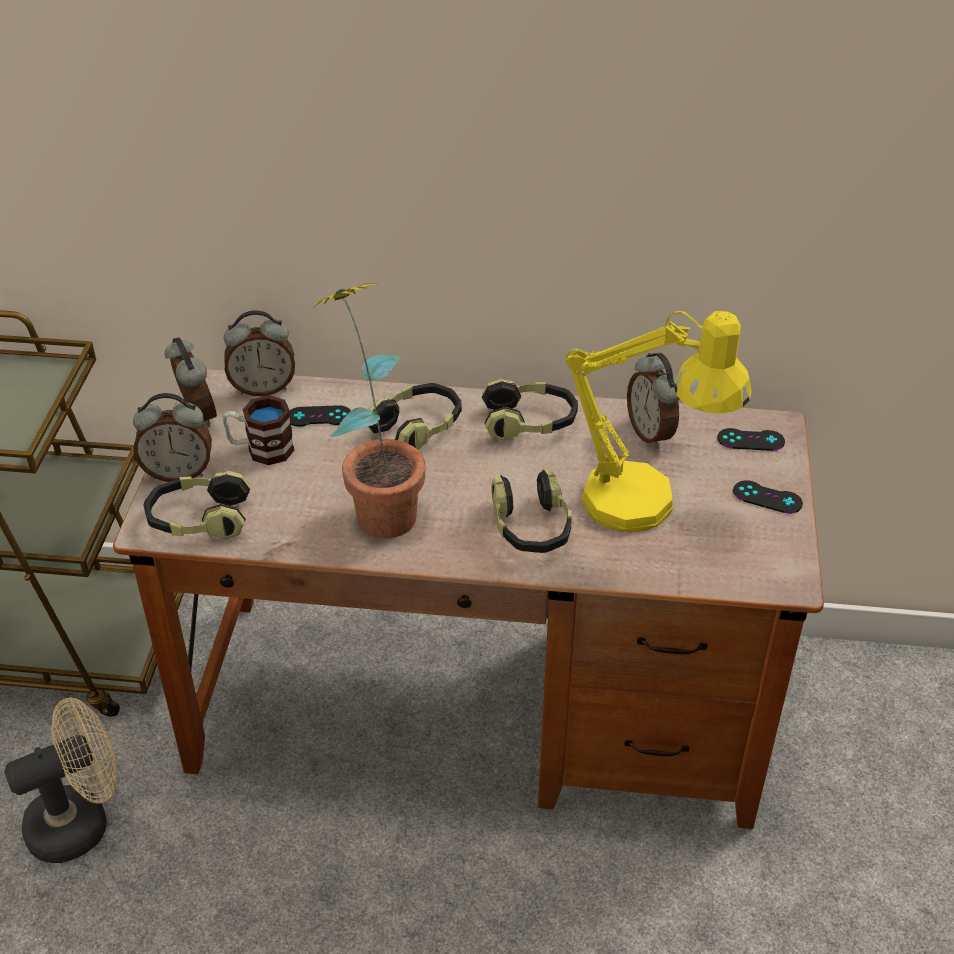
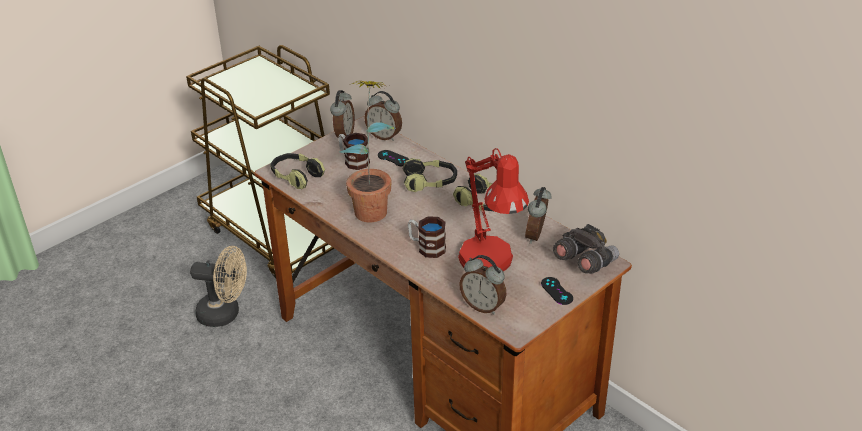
camera: 40 degrees right, 5 degrees down
(178, 473) = (310, 155): alarm clock -> alarm clock (483, 306)
(531, 528) = (426, 247): headphones -> mug
(646, 507) = (491, 265): yellow table lamp -> red table lamp
(750, 440) = (584, 262): black game controller -> grey binoculars

